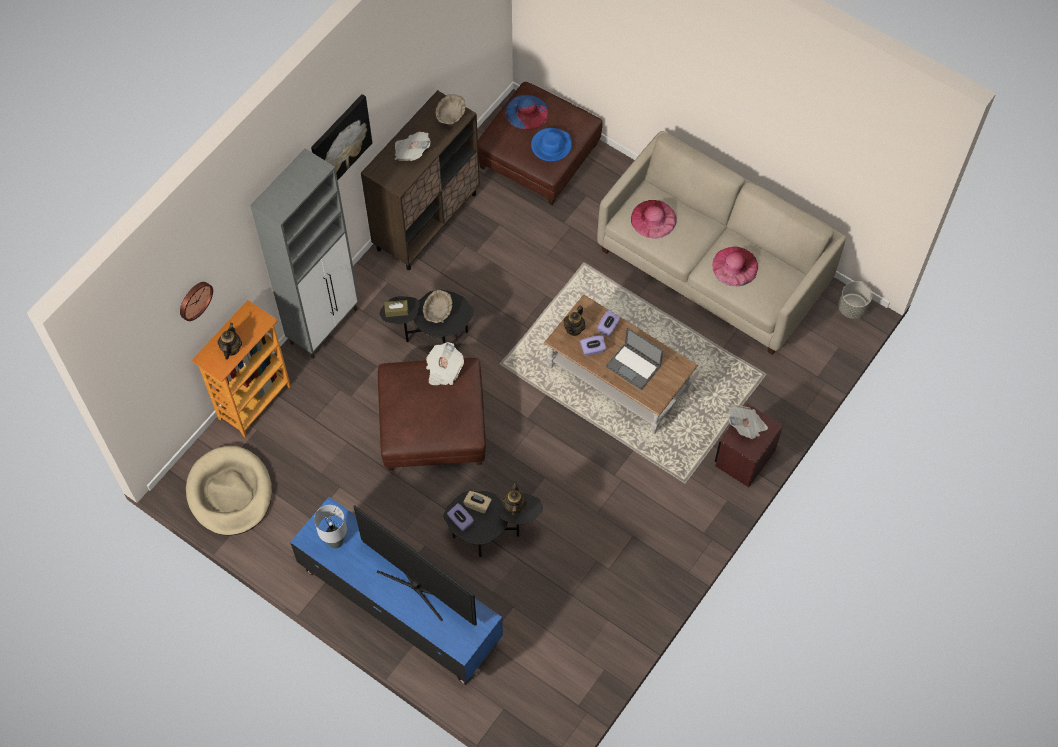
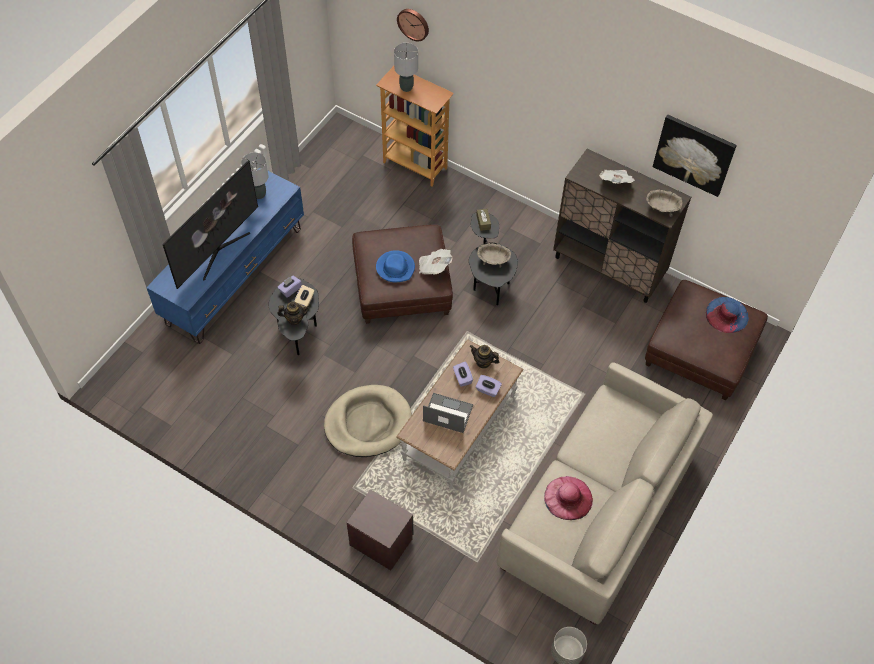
camera: 85 degrees right, 5 degrees down
(230, 493) = (334, 158): beige dog bed -> beige dog bed (368, 423)
(231, 349) = (406, 87): teapot -> grey table lamp
(325, 326) = (491, 203): grey cabinet -> none
(340, 143) = (582, 97): picture -> picture (694, 154)
(551, 146) = (691, 337): blue hat -> blue hat (395, 268)
(634, 366) = (447, 413): laptop -> laptop turned 75 degrees clockwise
(653, 219) = (613, 421): pink hat -> none
(746, 426) = (386, 513): newspaper -> none

